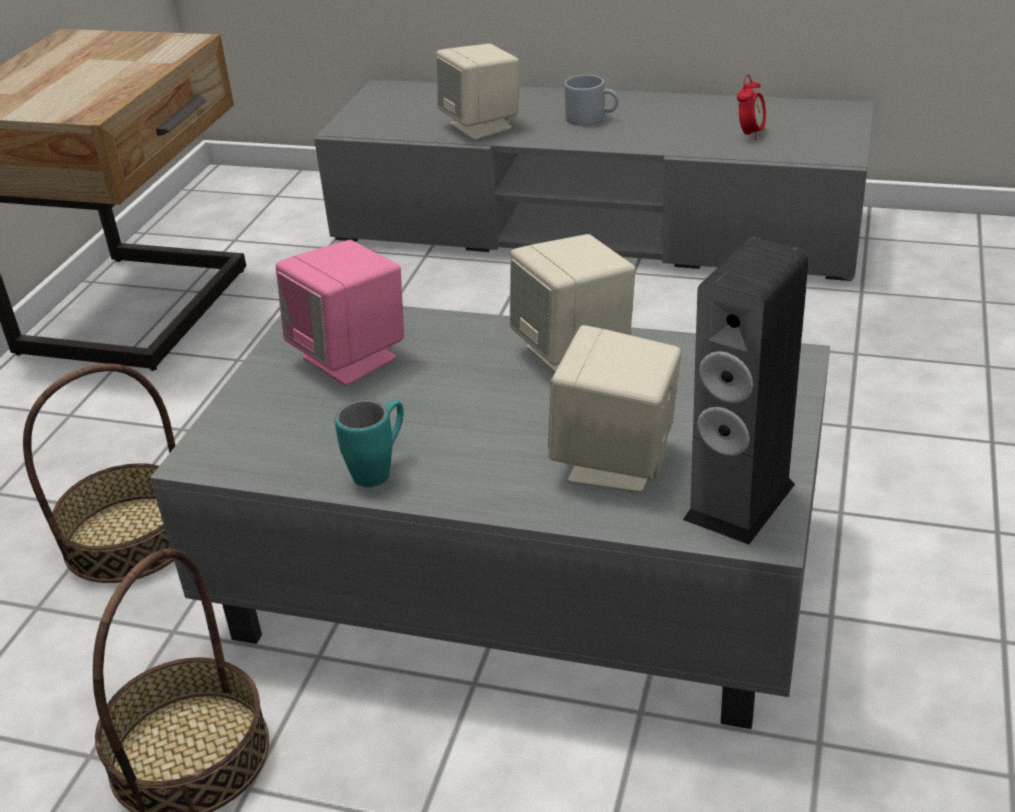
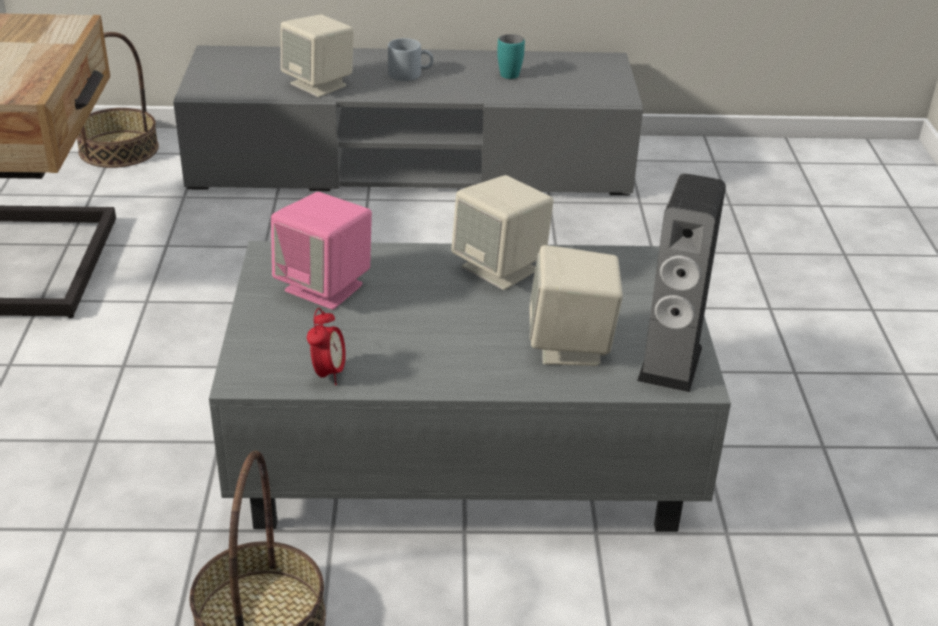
camera: 20 degrees left, 0 degrees up
(130, 538) = (122, 461): basket -> basket (118, 149)
(380, 469) = (396, 370): turquoise mug -> turquoise mug (512, 72)
(750, 134) = (544, 83): alarm clock -> alarm clock (328, 373)

